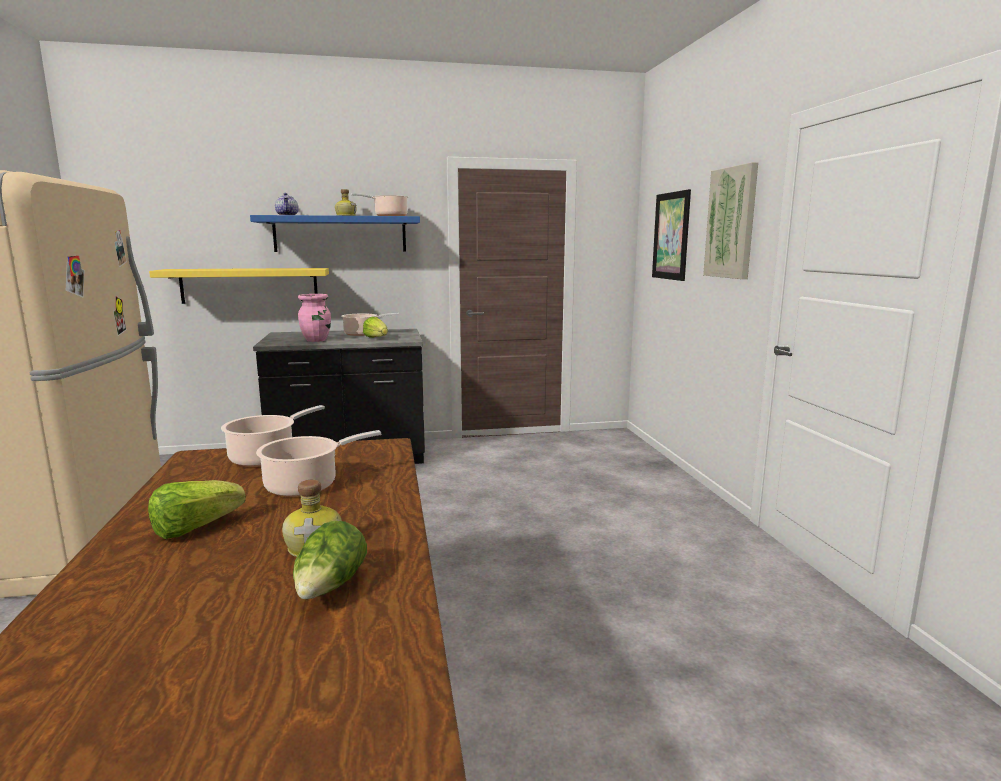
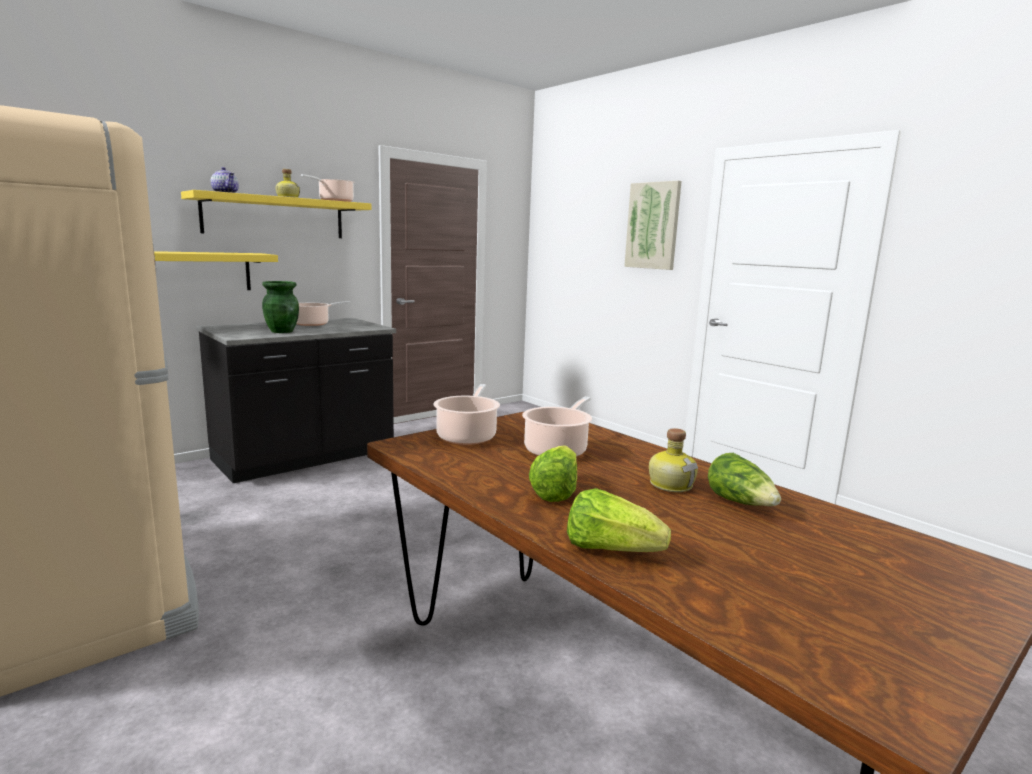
camera: 30 degrees left, 0 degrees up
(316, 340) = (282, 331): pink vase -> green vase
(340, 234) = (275, 217): blue shelf -> yellow shelf
(376, 338) = (342, 327): lettuce -> lettuce (610, 549)
(671, 236) = (578, 233): picture -> none

